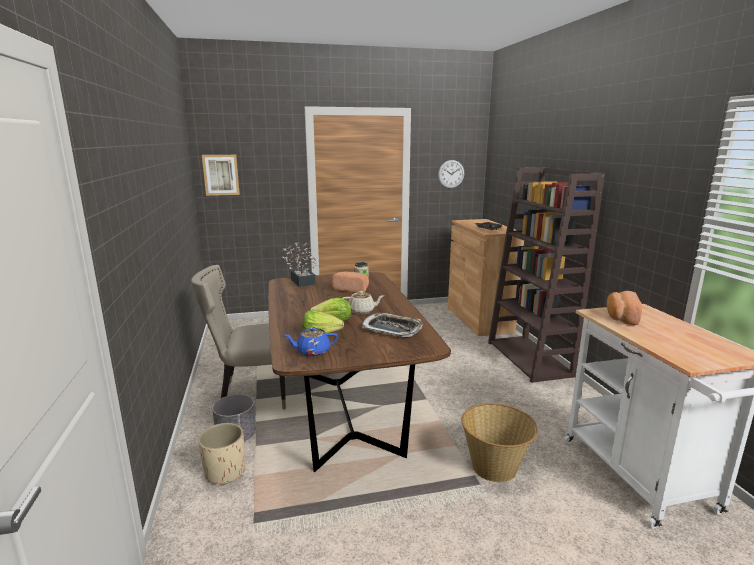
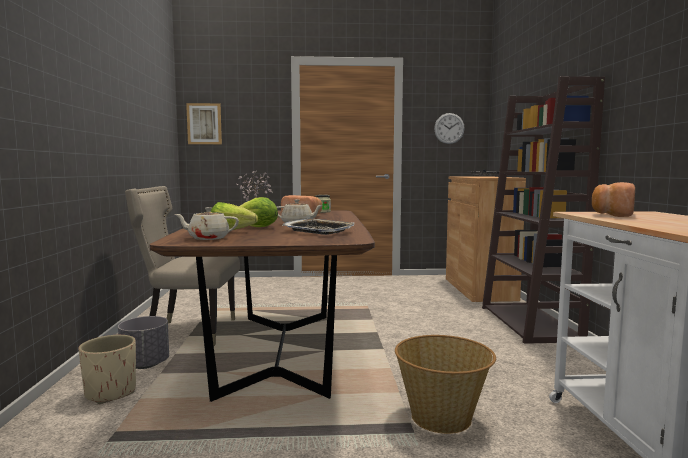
camera: 10 degrees right, 10 degrees down
(312, 351) = (208, 238): blue teapot -> beige teapot

